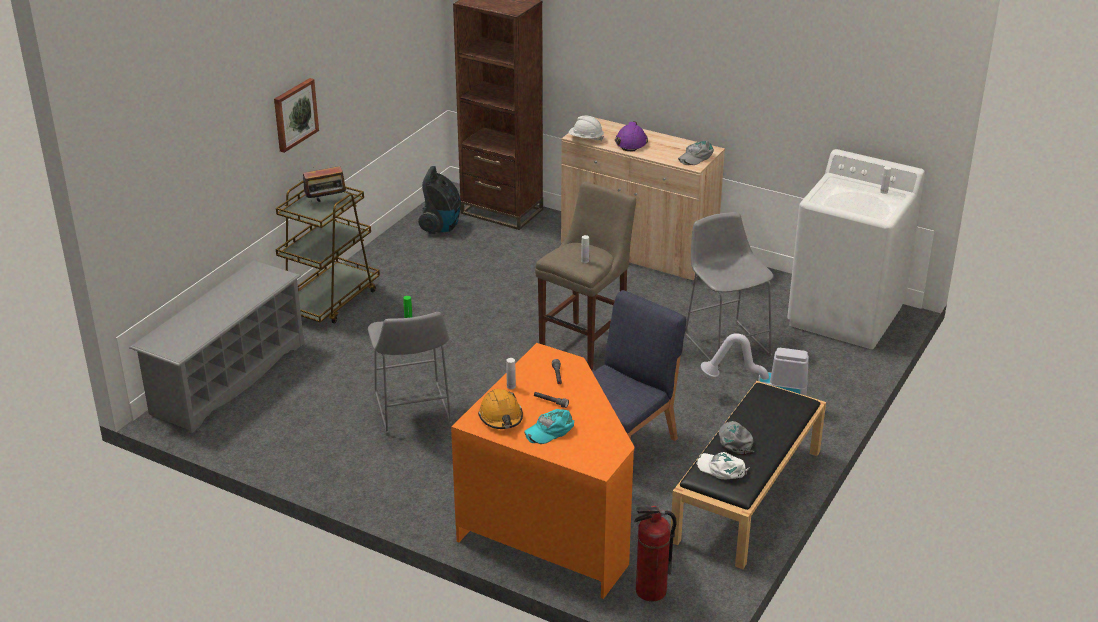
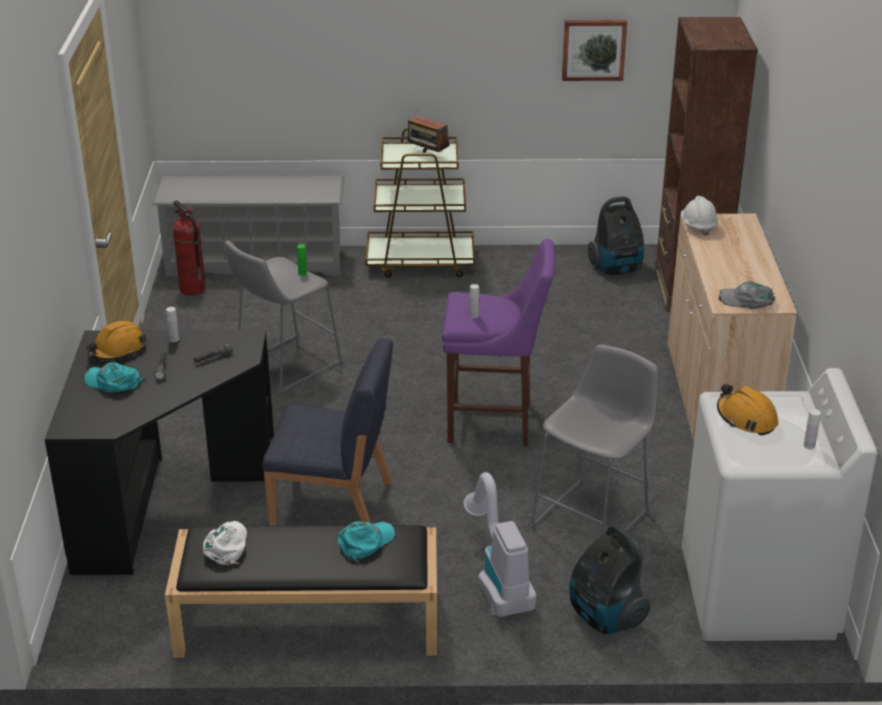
camera: 60 degrees right, 0 degrees up
(294, 114) = (435, 54): picture -> picture (593, 49)
(551, 525) = (165, 505): orange desk -> black desk
(586, 343) = (495, 423): beige stool -> purple stool
(631, 142) = (726, 253): purple hard hat -> none
(651, 591) = (99, 602): fire extinguisher -> fire extinguisher (192, 289)
(735, 440) = (287, 540): grey cap -> none
(762, 409) = (366, 542): none -> turquoise cap
(827, 375) = (605, 617): none -> vacuum cleaner
(842, 199) = (746, 418): none -> orange hard hat

